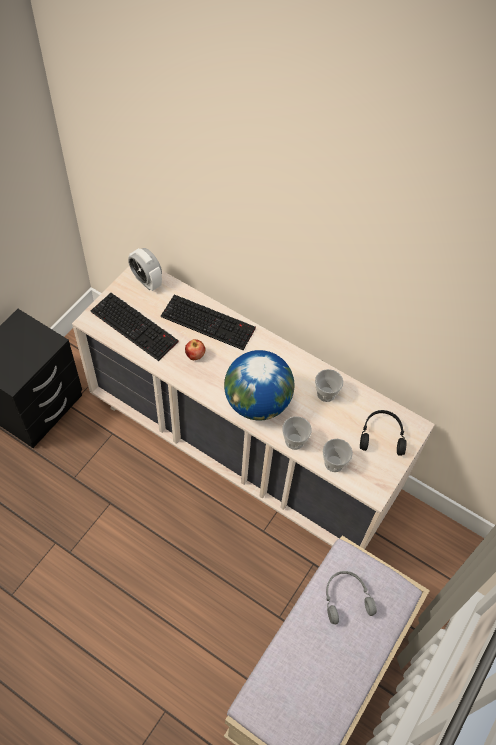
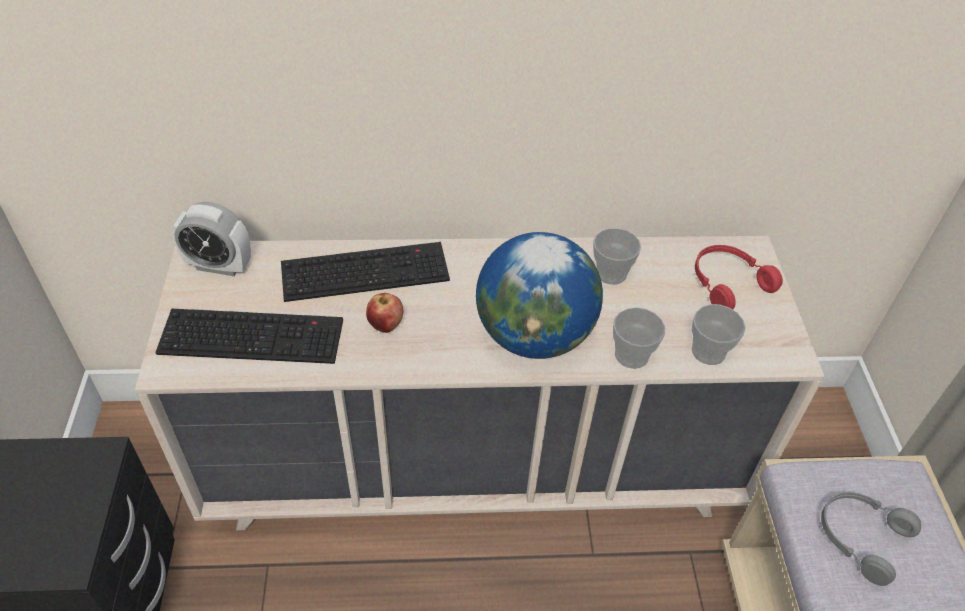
camera: 35 degrees left, 10 degrees down
(381, 435) = (727, 283): black headphones -> red headphones

